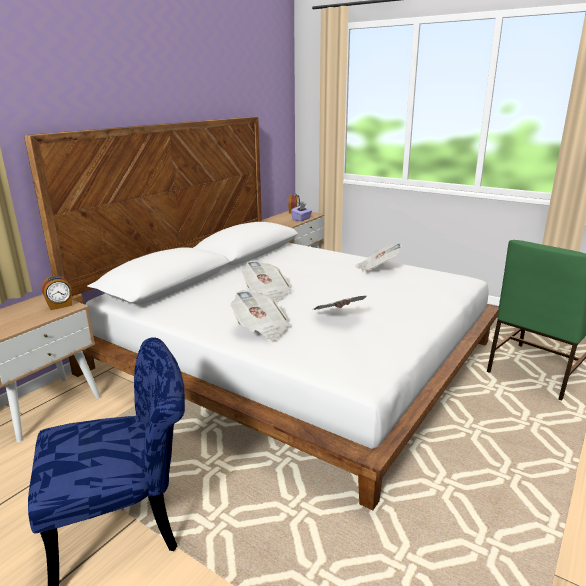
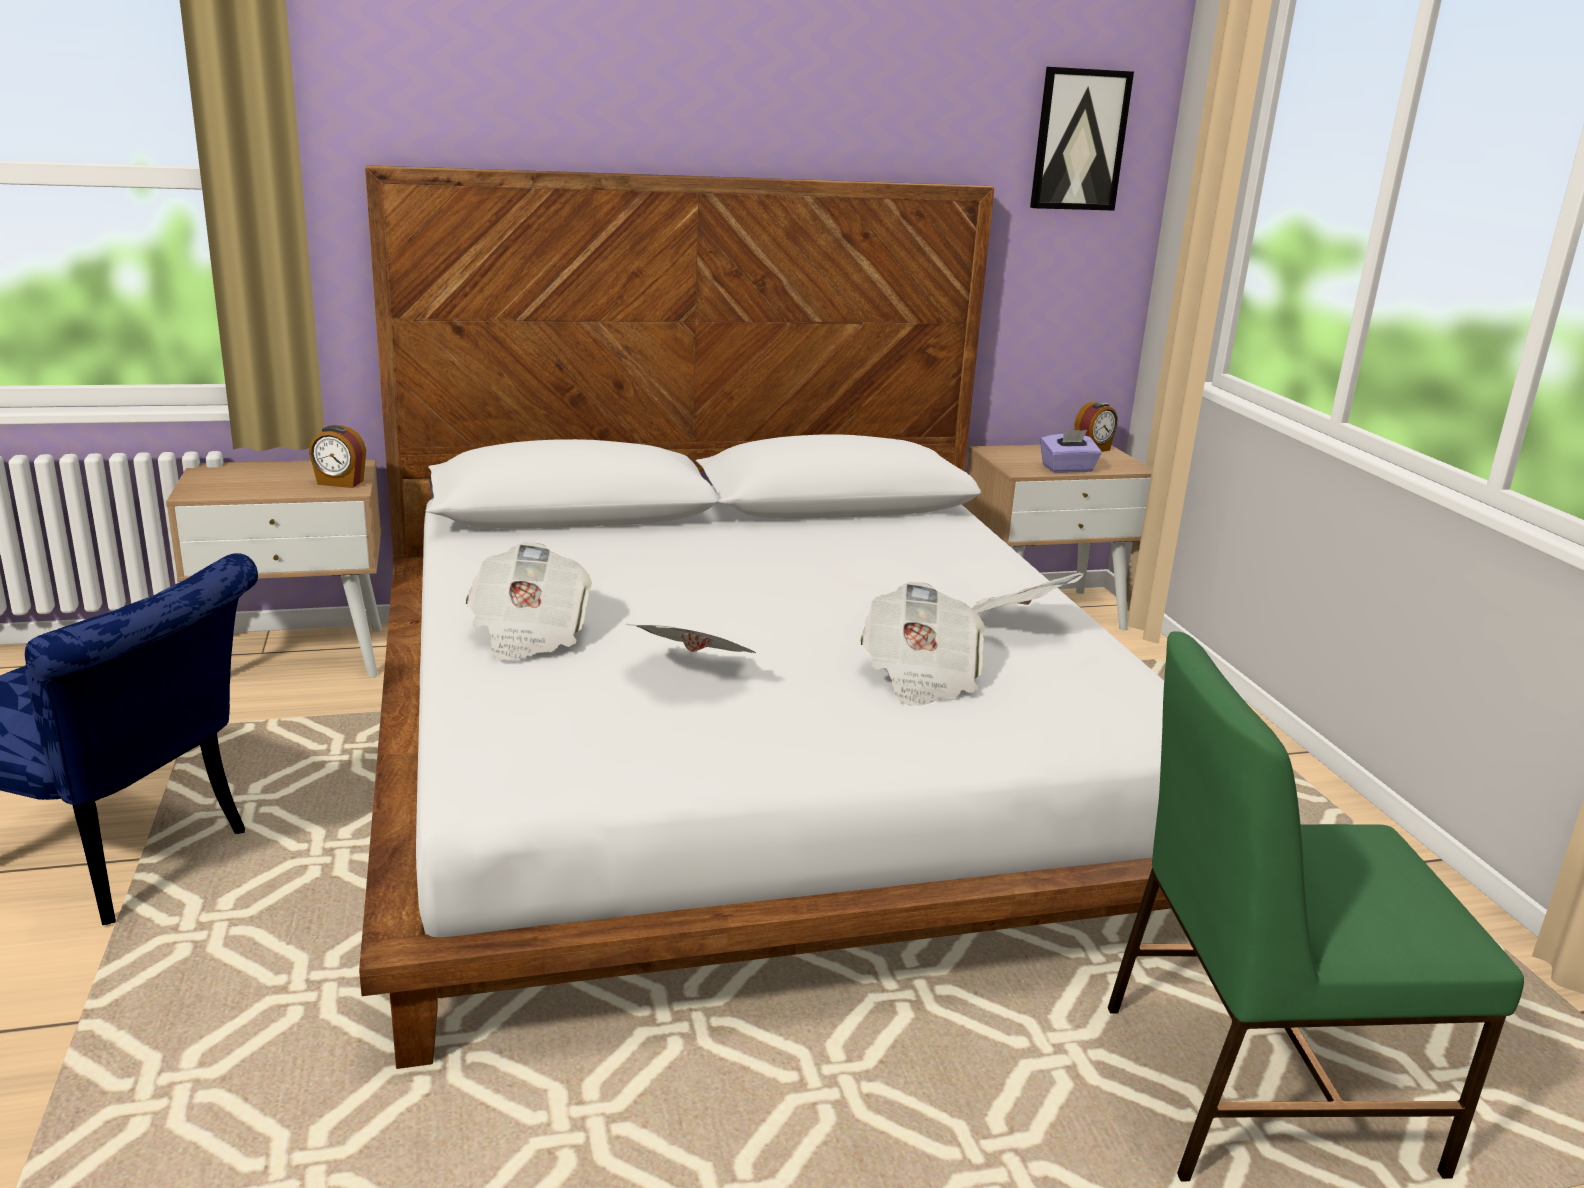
camera: 40 degrees right, 0 degrees up
(267, 293) = (682, 584): newspaper -> newspaper (920, 677)
(273, 96) = (1079, 140): none -> picture

